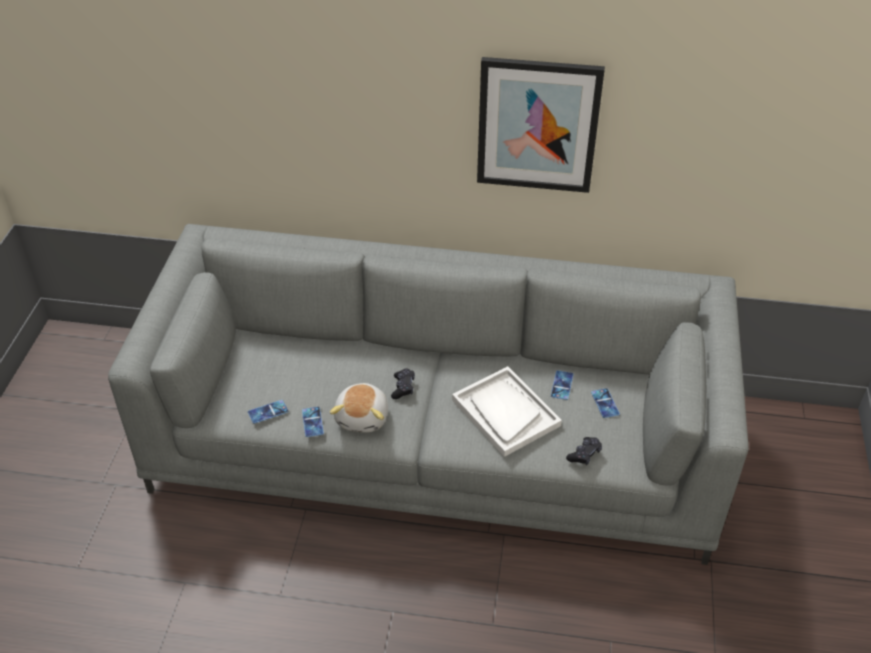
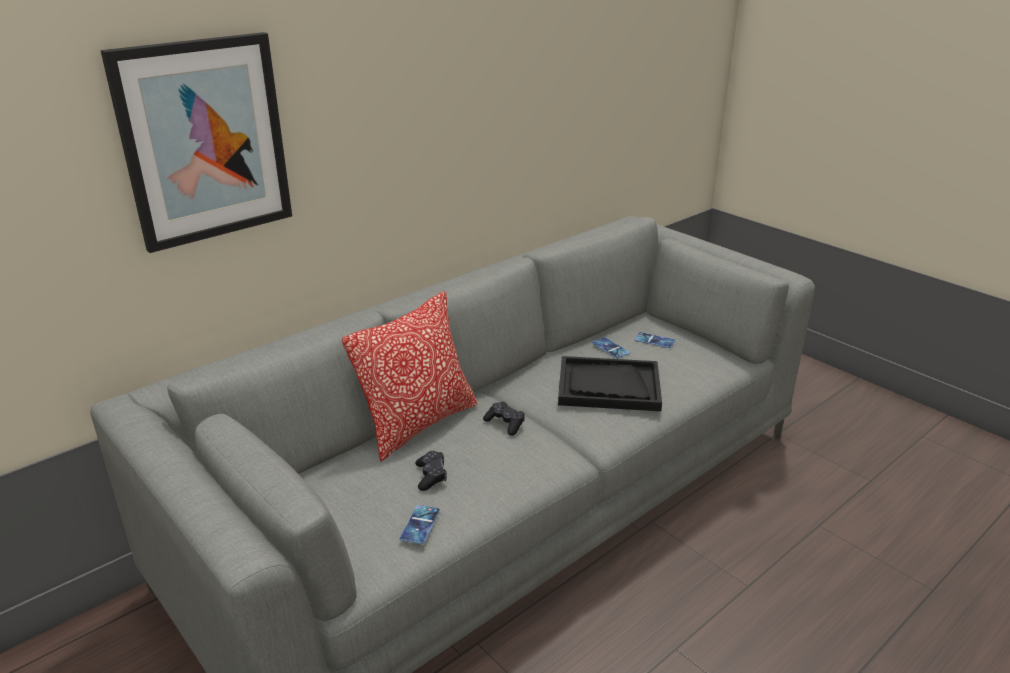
camera: 50 degrees left, 15 degrees down
(312, 422) = (477, 500): phone -> none
(360, 349) = (418, 424): none -> pillow
(363, 417) = (512, 465): plush toy -> none
(505, 412) = (608, 386): white tray -> black tray
(537, 125) = (478, 103): picture -> picture (204, 141)
(584, 454) = (701, 374): black game controller -> black game controller (431, 476)

